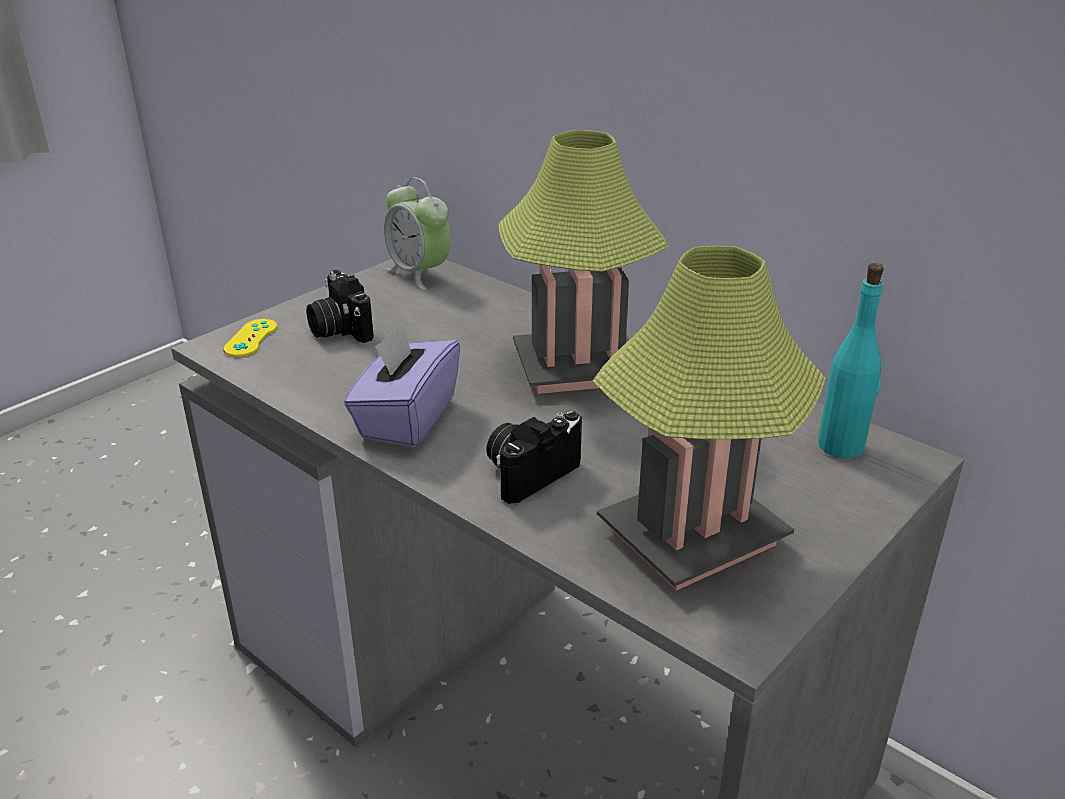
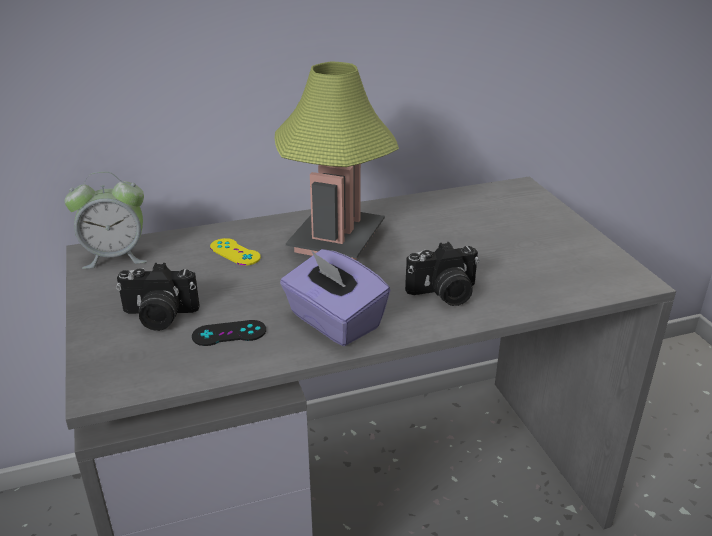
camera: 60 degrees left, 0 degrees up
(251, 338) = (113, 366): yellow game controller -> yellow game controller (235, 252)
(339, 371) = (229, 333): none -> black game controller
(529, 472) = (444, 294): camera -> camera turned 90 degrees counterclockwise
(692, 537) = (546, 264): table lamp -> none
(841, 446) = (495, 197): turquoise bottle -> none

